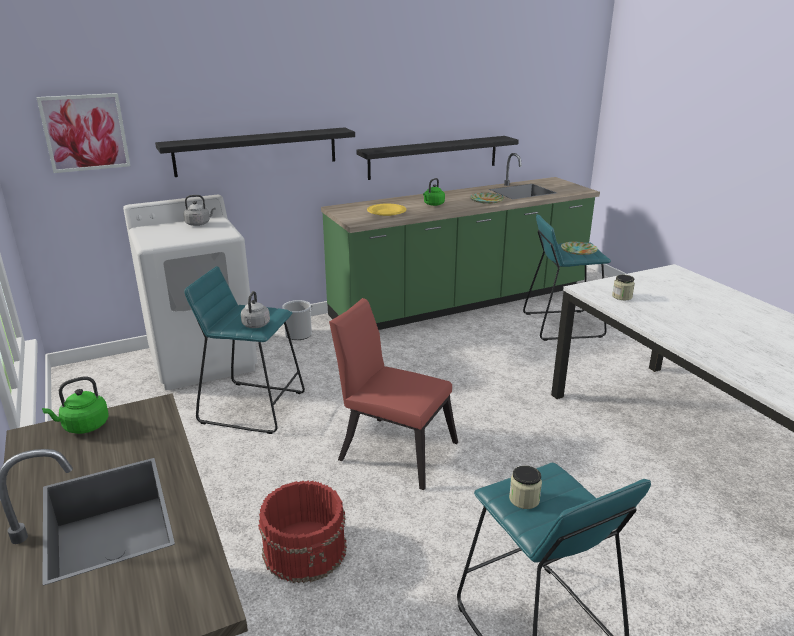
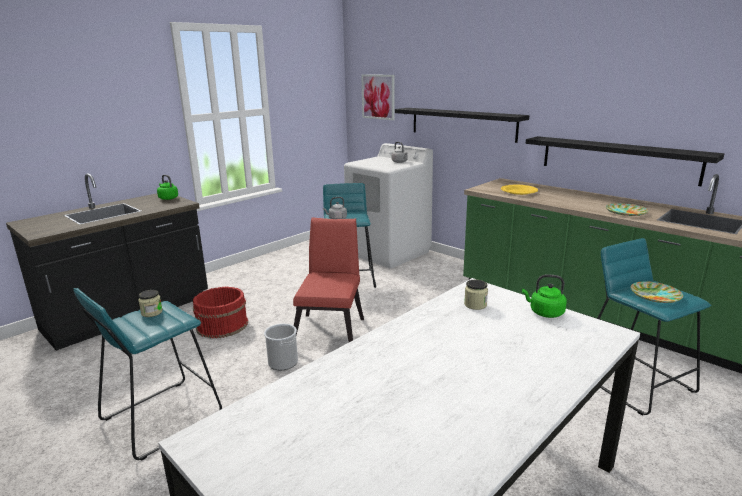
camera: 70 degrees right, 5 degrees down
(298, 334) = (450, 268): bucket -> bucket (283, 362)
(433, 204) = (570, 199): green kettle -> green kettle (544, 313)

